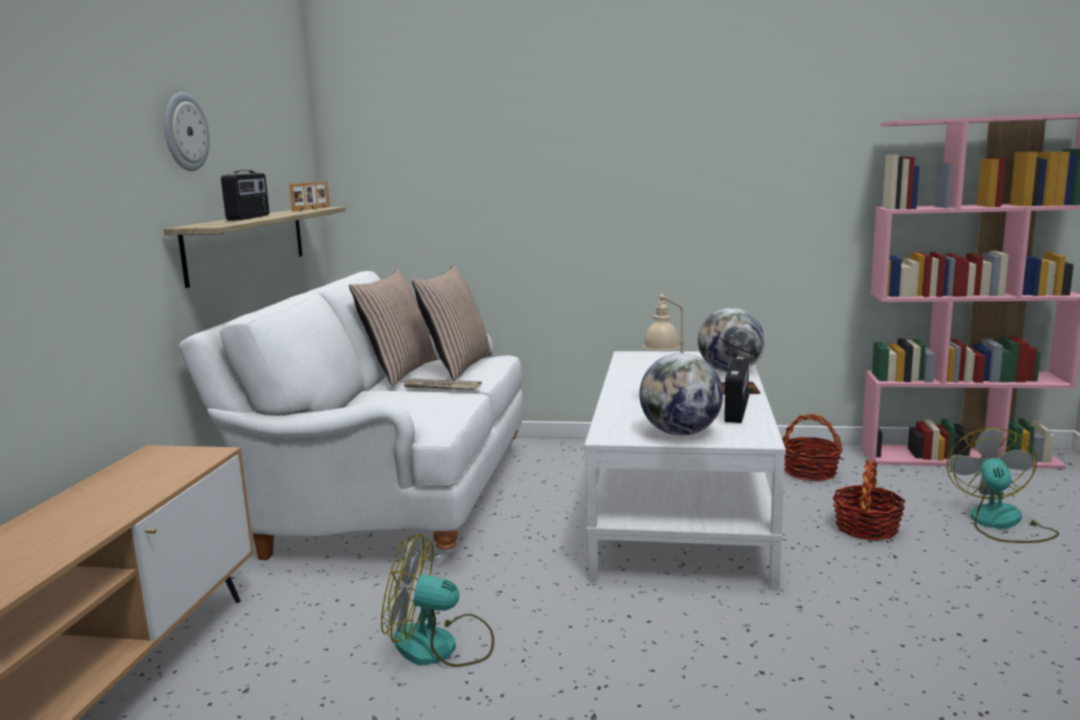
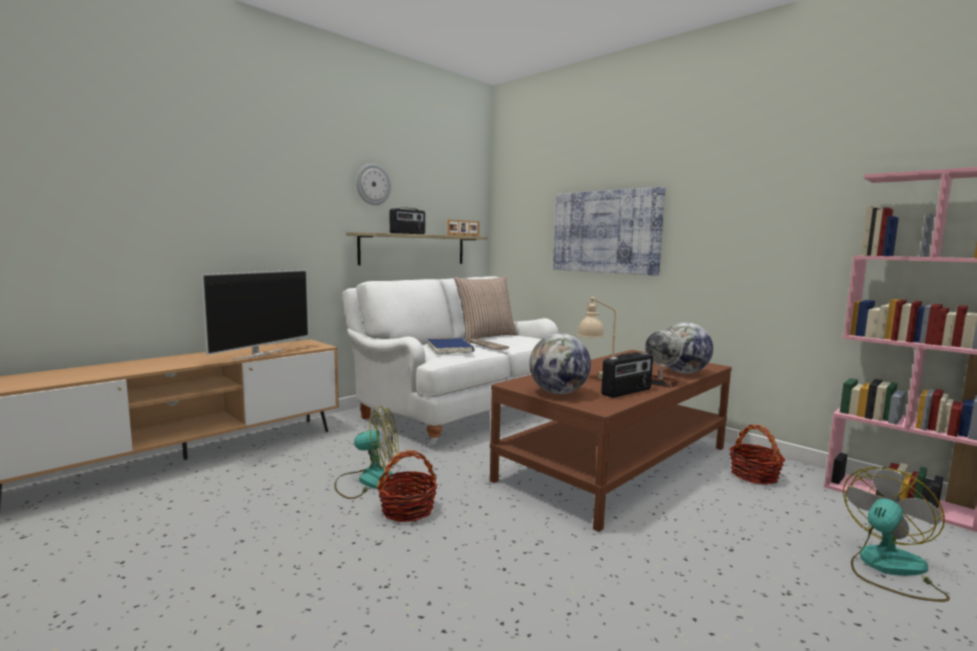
camera: 35 degrees right, 5 degrees down
(136, 499) = (259, 354): none -> television
(416, 405) = (450, 349): none -> blue book
(440, 646) = (368, 481): fan -> fan turned 135 degrees clockwise
(457, 366) = (519, 339): pillow -> none
(546, 189) = (606, 232): none -> picture
(681, 504) = (617, 463): white coffee table -> brown coffee table
(866, 528) = (739, 524): basket -> basket (407, 510)

